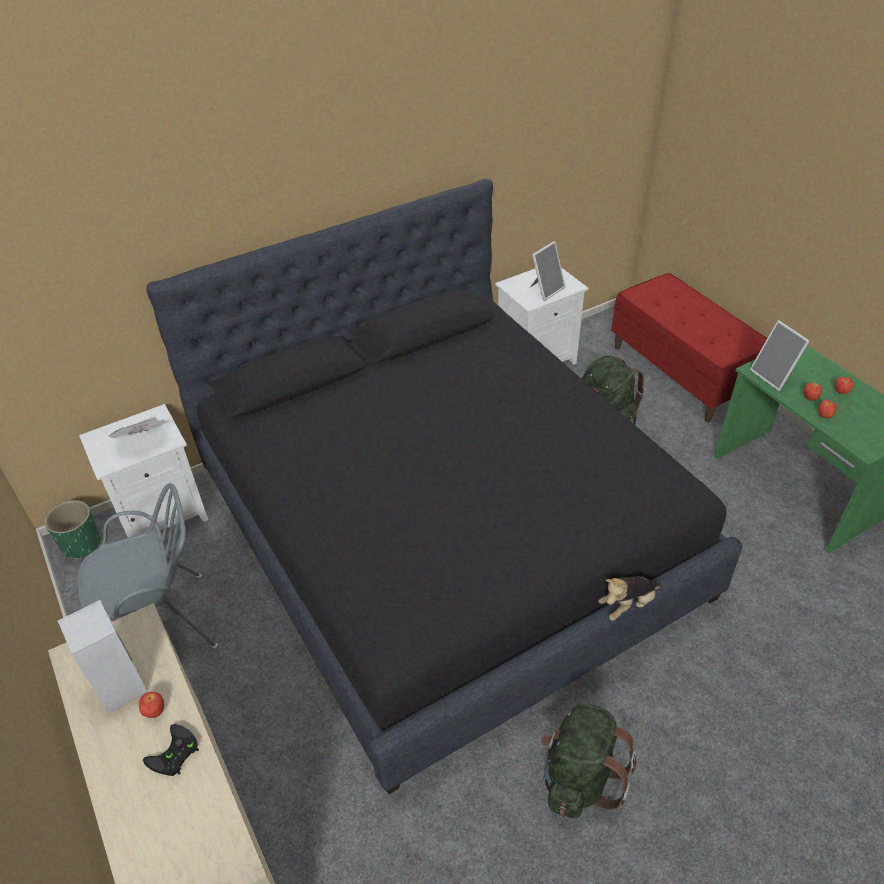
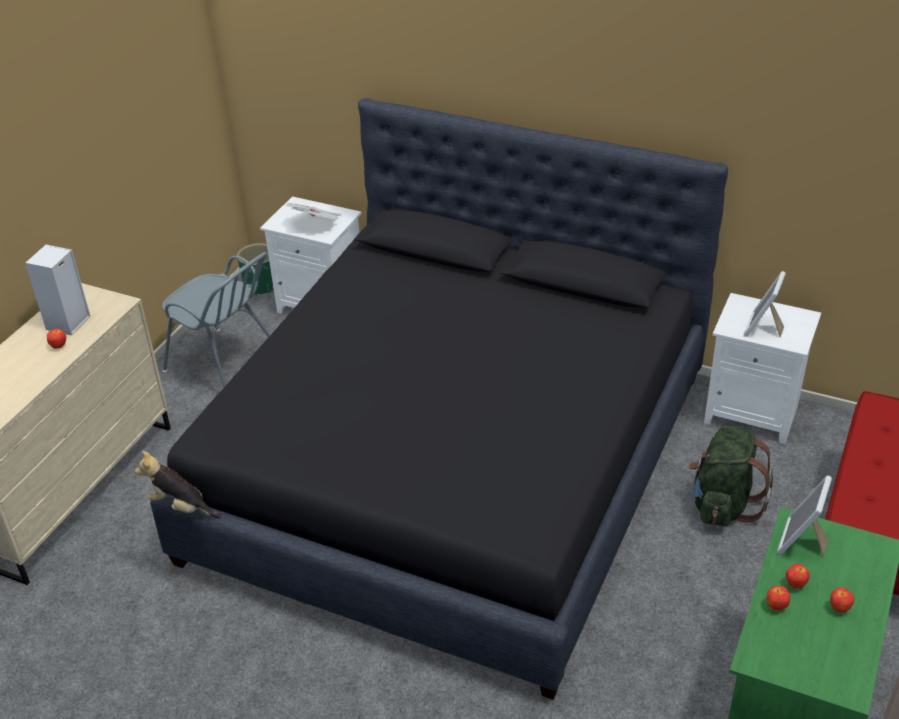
camera: 55 degrees right, 5 degrees down
(174, 755) = (33, 371): black game controller -> none
(545, 290) = (763, 328): picture frame -> picture frame turned 105 degrees clockwise
(579, 777) = (268, 676): green backpack -> none
(628, 605) = (406, 581): plush toy -> plush toy (181, 506)

